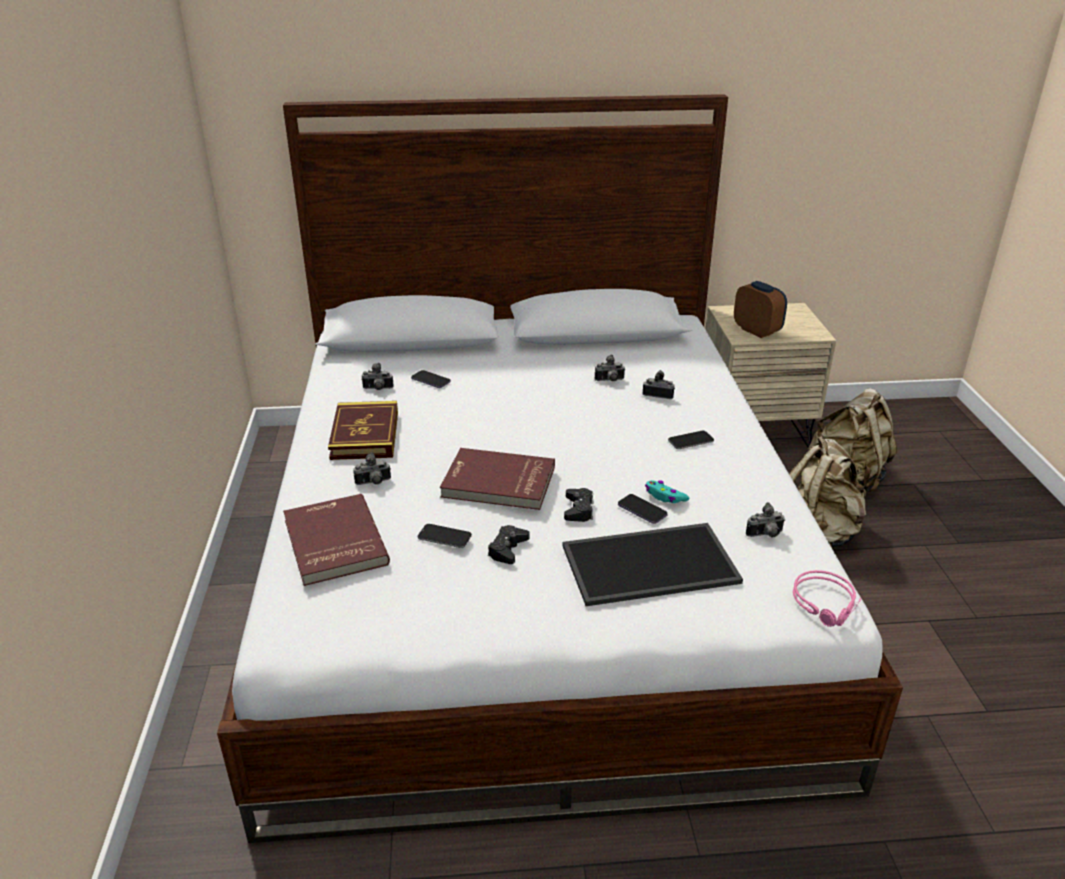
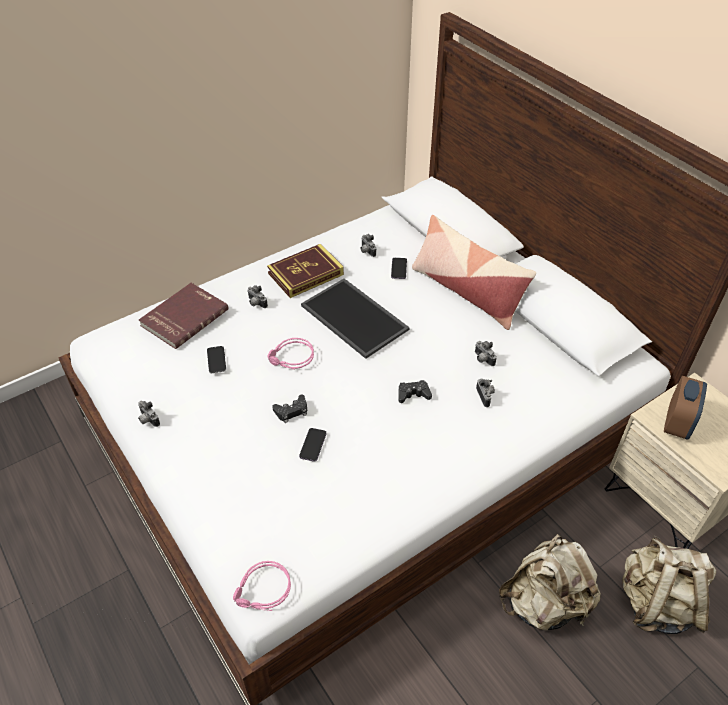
camera: 60 degrees right, 15 degrees up
(498, 483) = (291, 358): red book -> pink headphones
(508, 358) = (466, 291): none -> pillow
(508, 549) = (226, 394): black game controller -> black game controller (413, 394)
(650, 562) = (253, 472): tray -> tray (356, 317)
(665, 496) = (337, 452): turquoise game controller -> none
(690, 441) = (428, 441): phone -> none
(765, 535) = (327, 529): camera -> camera (148, 420)

